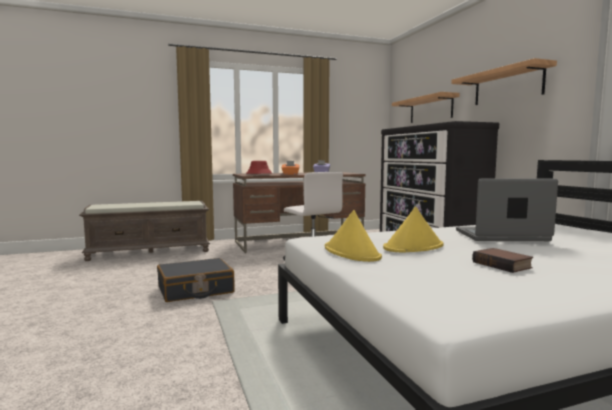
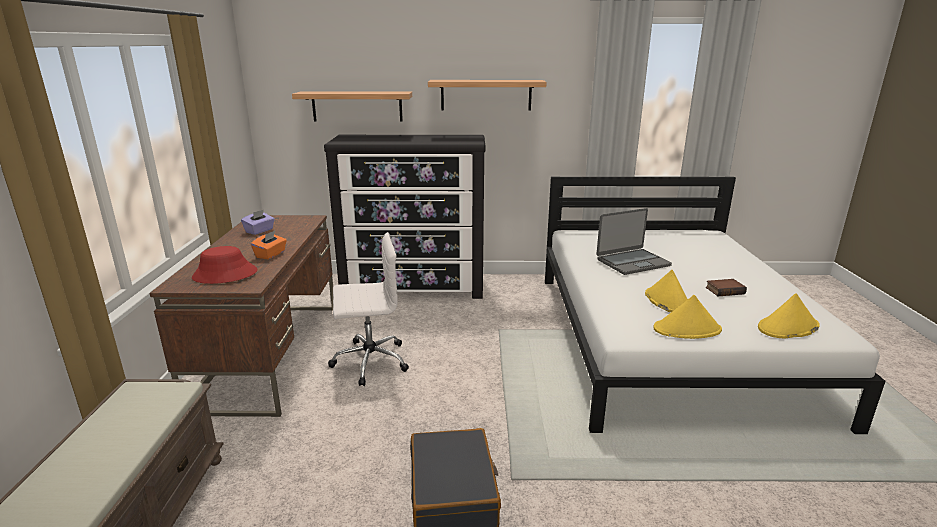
camera: 70 degrees left, 15 degrees up
(426, 286) = (787, 327): none -> yellow hat
(501, 236) = (632, 262): laptop -> laptop turned 135 degrees counterclockwise

